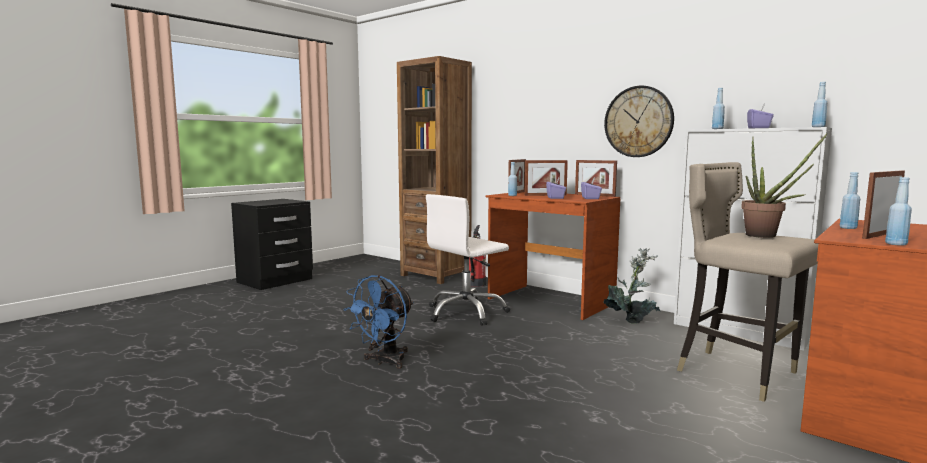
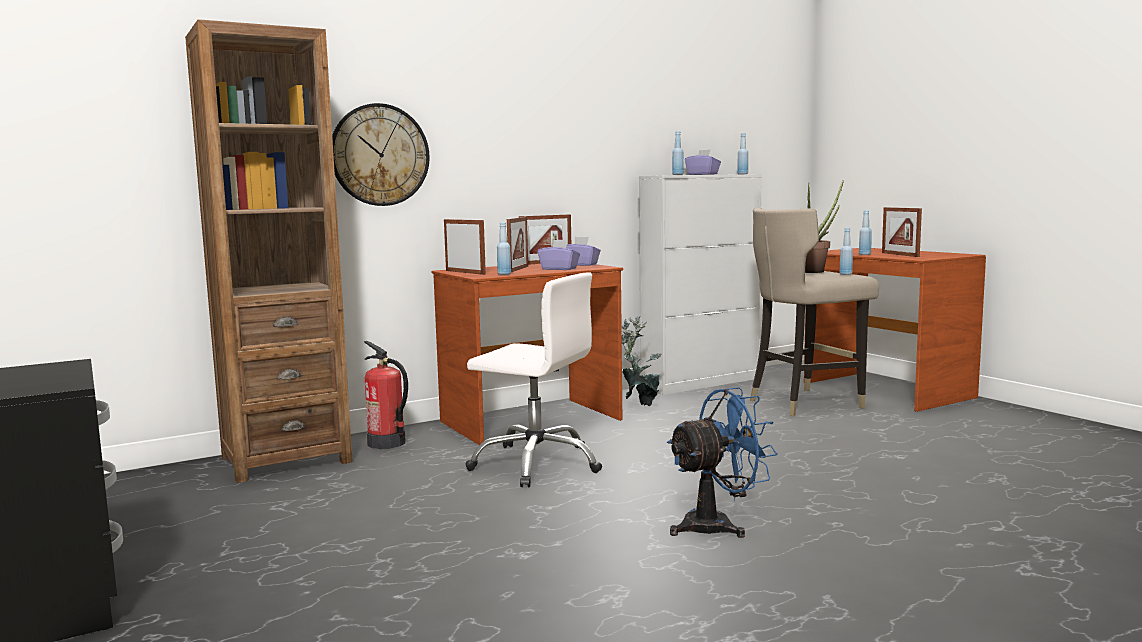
camera: 70 degrees left, 0 degrees up
(384, 362) = (717, 525): blue fan -> blue fan turned 75 degrees counterclockwise
(466, 313) = (537, 464): white office chair -> white office chair turned 45 degrees counterclockwise
(638, 121) = (577, 164): wall clock -> wall clock (380, 155)
(896, 244) = (943, 256): blue bottle -> blue bottle (845, 274)

